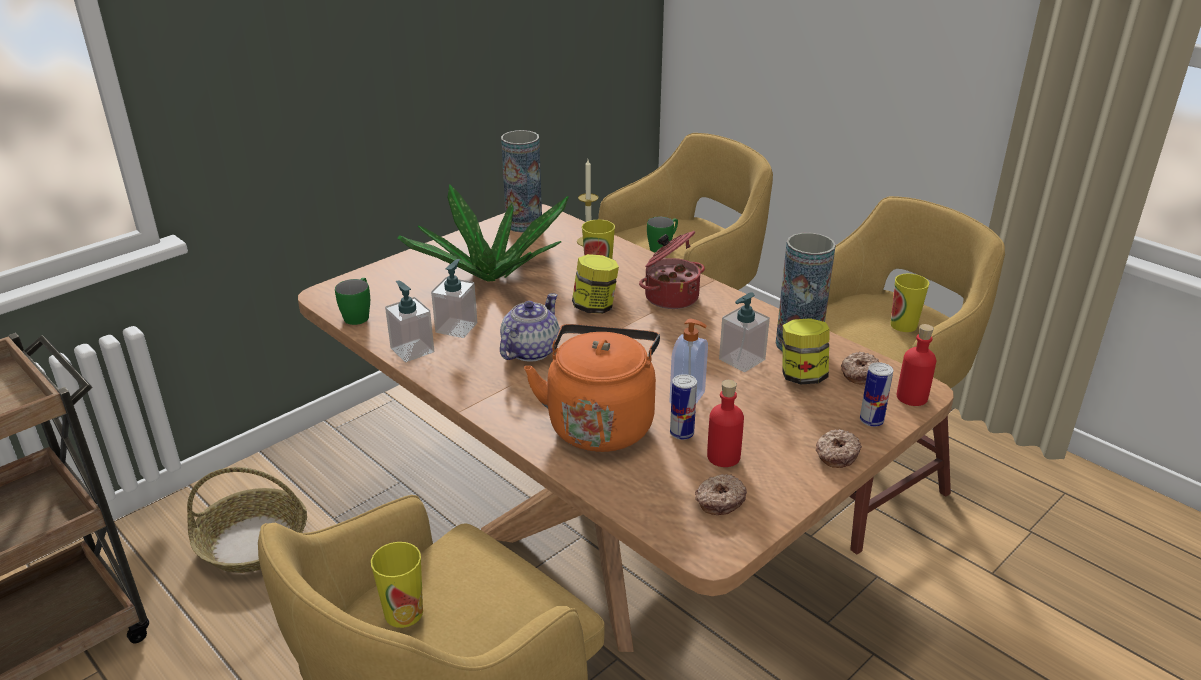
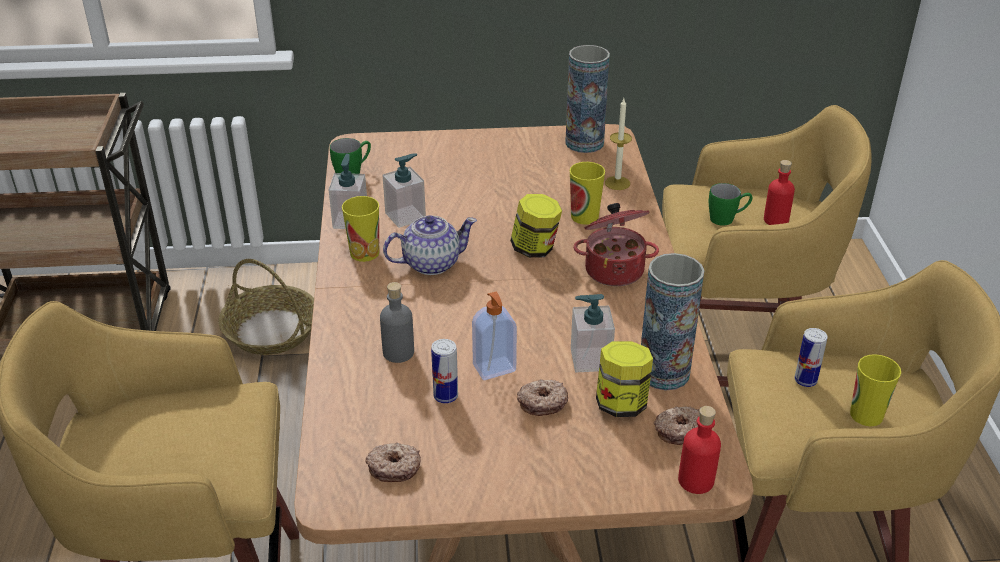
camera: 40 degrees right, 5 degrees up
(403, 613) = (145, 421): cup -> cup (364, 253)
(490, 275) = (492, 180): potted plant -> none
(600, 423) = (398, 352): orange kettle -> grey bottle
(723, 457) = (449, 434): red bottle -> red bottle (776, 220)
(836, 454) = (543, 488): donut -> donut (542, 402)
(871, 421) = (621, 479): can -> can (805, 380)

